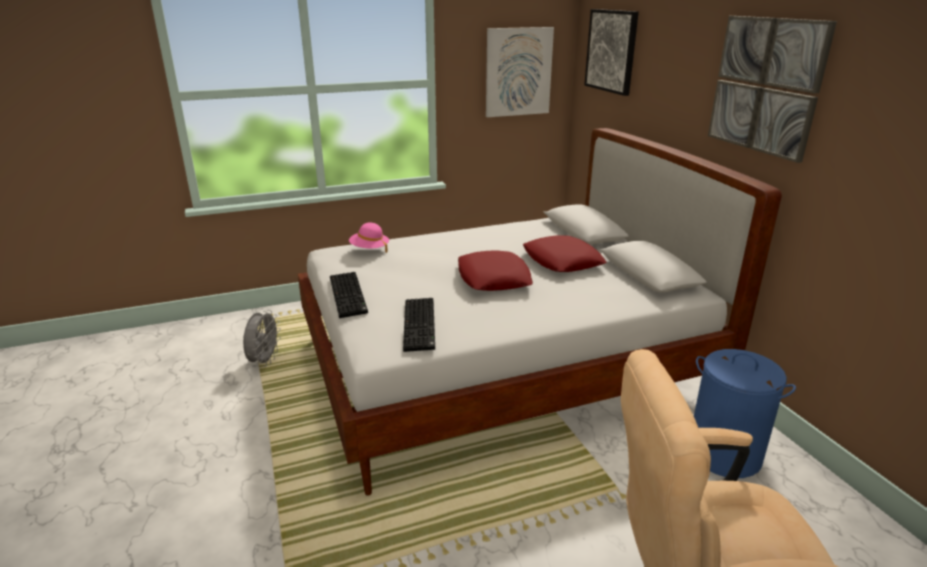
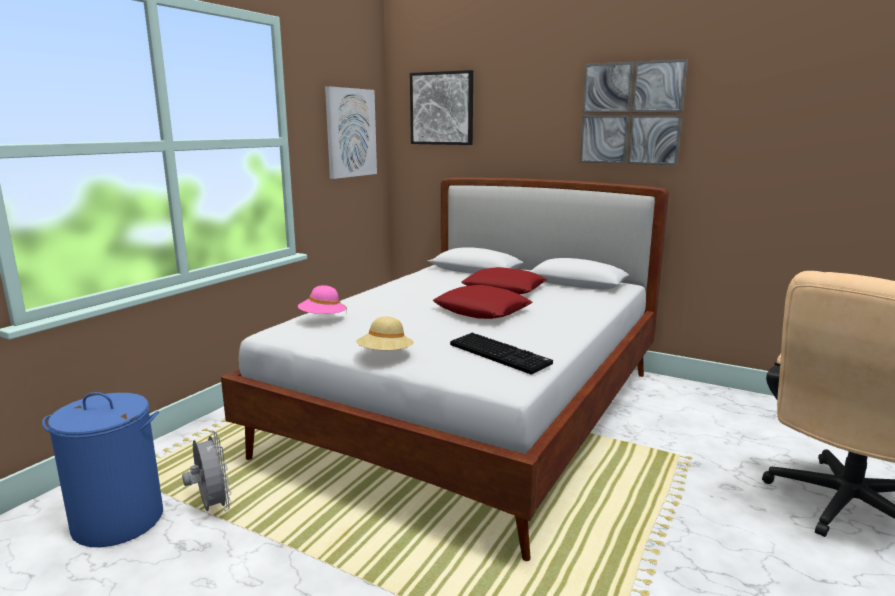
camera: 40 degrees left, 10 degrees down
(349, 295) = (385, 355): keyboard -> beige hat
(724, 454) = (695, 406): blue laundry basket -> blue laundry basket (119, 521)

